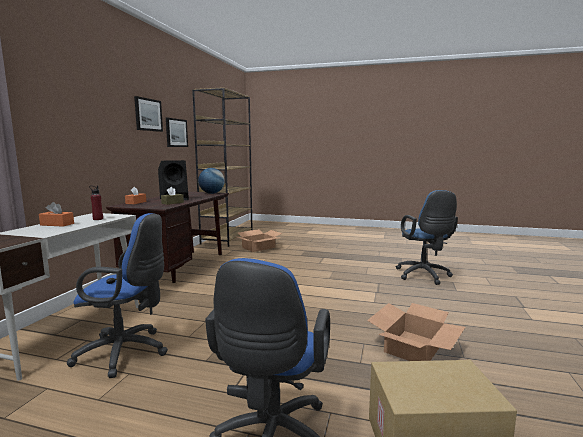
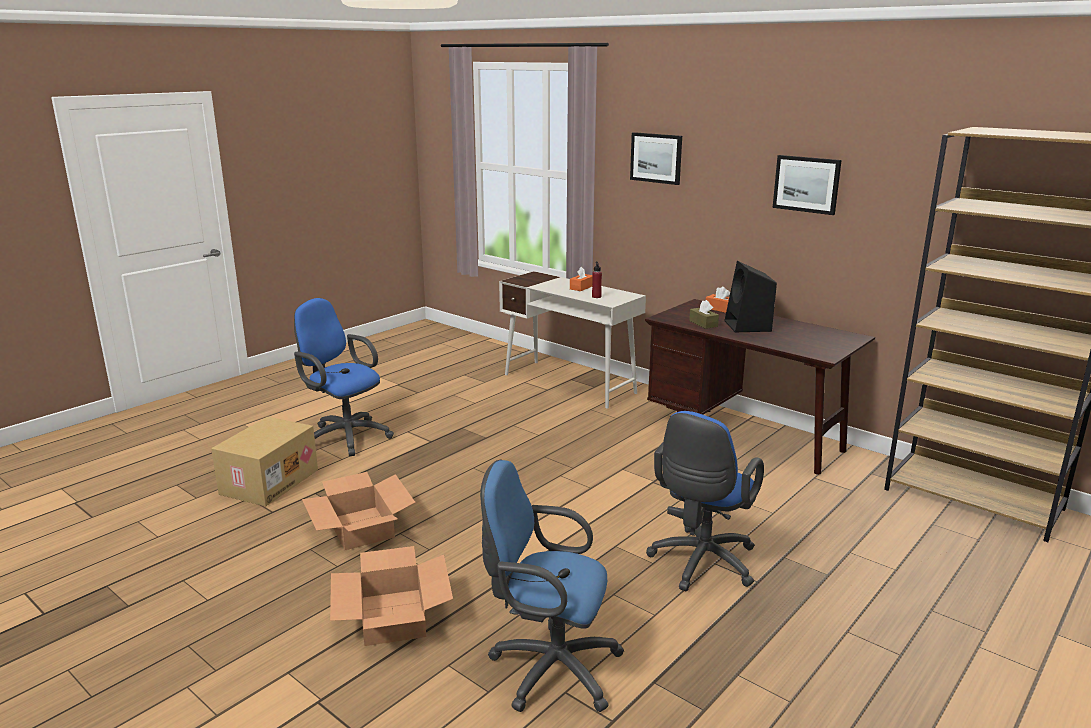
camera: 115 degrees right, 10 degrees up
(127, 353) = (508, 402): blue office chair -> blue office chair (700, 564)
(176, 133) = (885, 221): picture -> picture (656, 158)
(212, 193) = (825, 351): globe -> none
(258, 247) = (869, 521): cardboard box -> cardboard box (393, 617)

